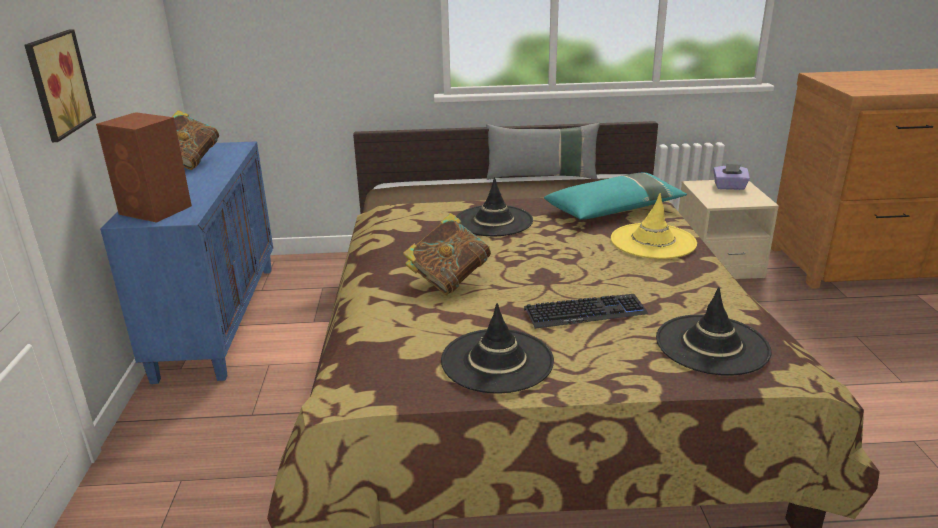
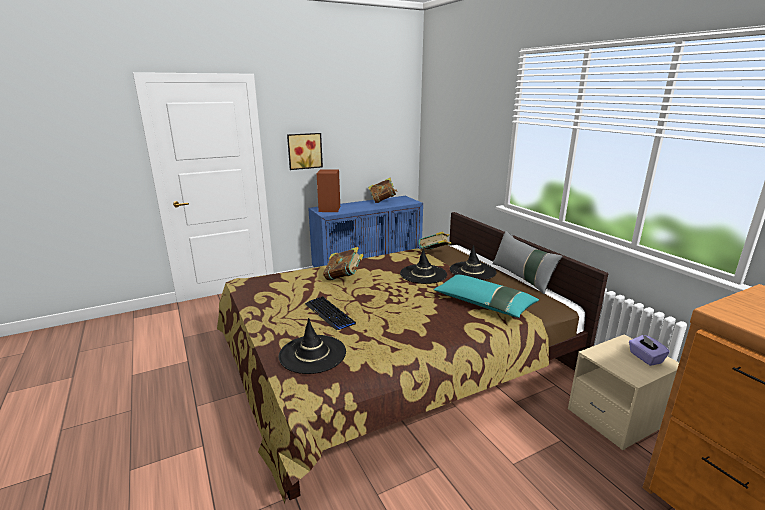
camera: 65 degrees right, 5 degrees down
(420, 199) = (434, 253): none -> book
(497, 361) = (273, 301): black hat -> black hat (472, 271)
(652, 241) = (441, 321): yellow hat -> none

